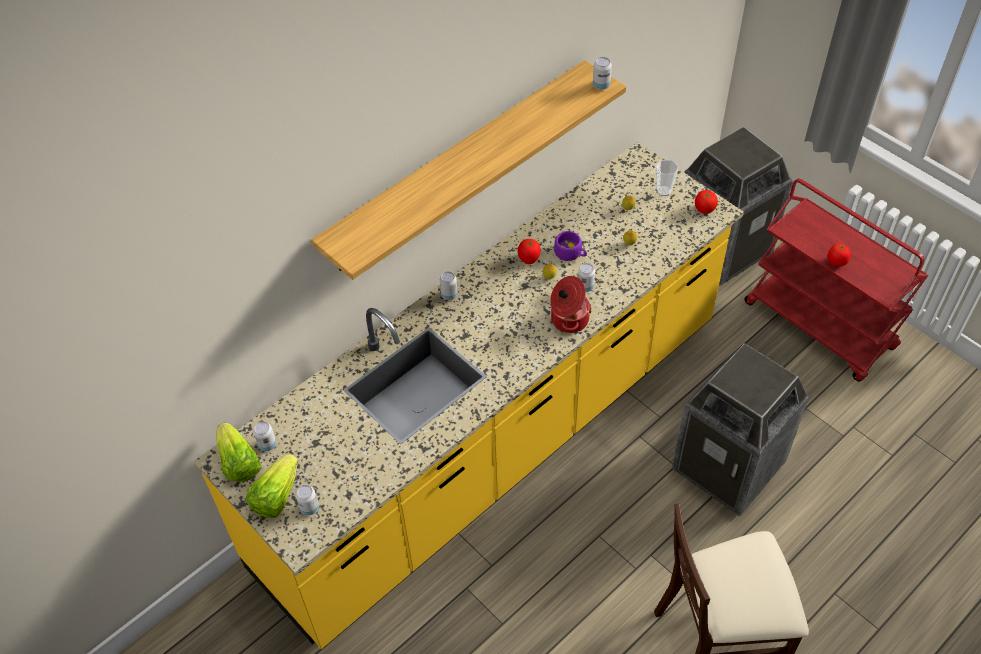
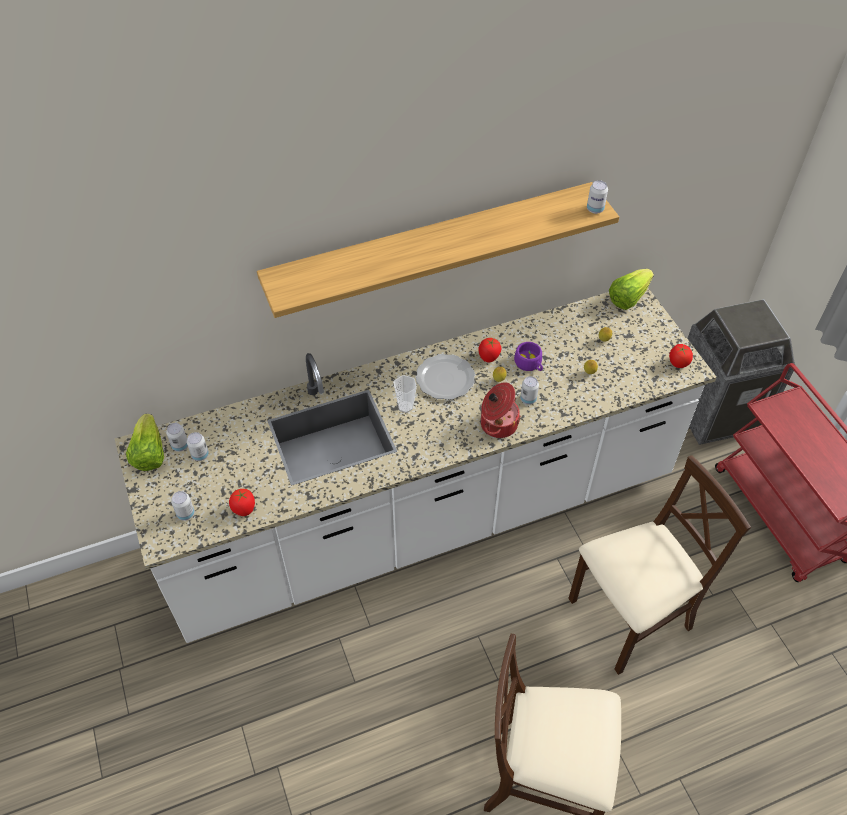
camera: 20 degrees right, 0 degrees up
(276, 496) = (164, 493): lettuce -> lettuce (628, 297)
(449, 295) = (401, 367): can -> can (200, 455)
(494, 443) = (423, 518): yellow counter -> white counter
(497, 293) = (445, 379): none -> plate
(664, 191) = (646, 334): cup -> cup (405, 407)
(729, 467) = (629, 617): trash can -> beige chair
(836, 262) = (804, 457): tomato -> tomato (244, 509)

